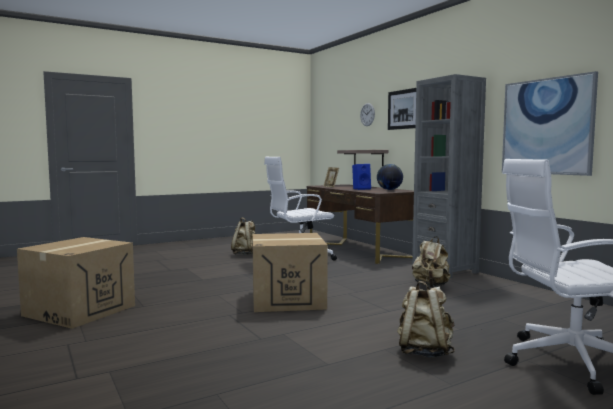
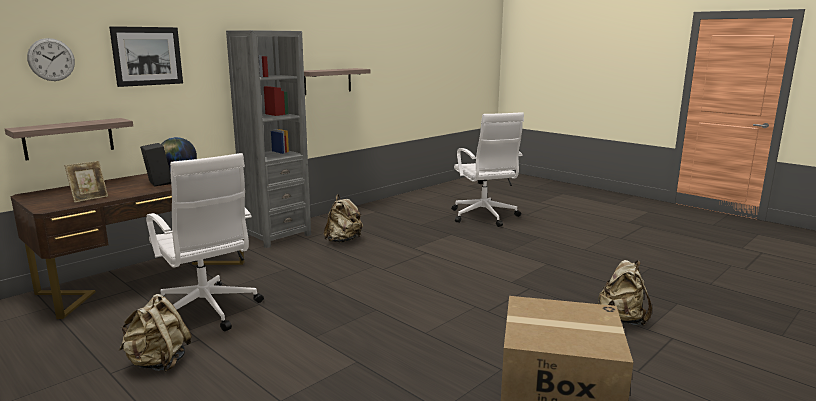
camera: 105 degrees left, 10 degrees up
(288, 299) = (419, 292): cardboard box -> none
(361, 189) = (157, 183): blue speaker -> black speaker
(424, 352) = (501, 242): beige backpack -> beige backpack (621, 320)
(546, 126) = (327, 81): picture -> shelf

